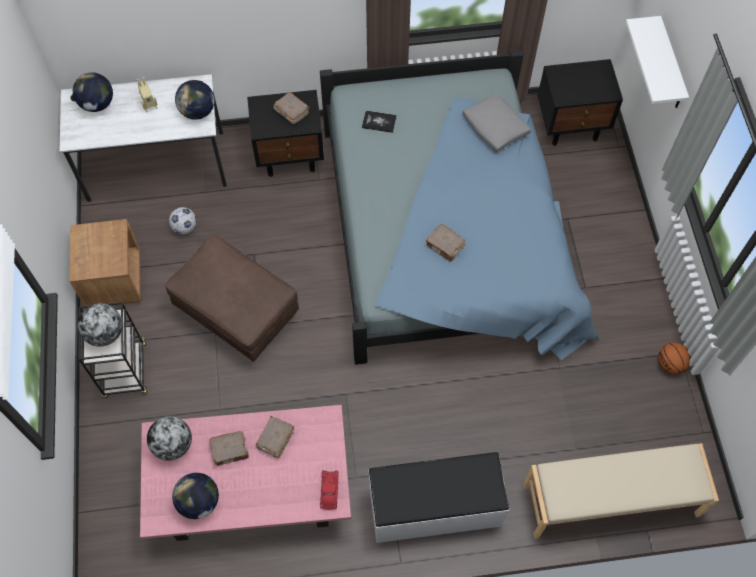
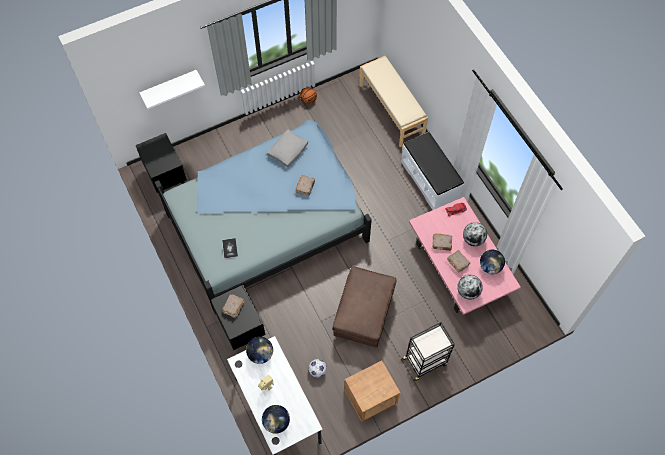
camera: 110 degrees left, 0 degrees up
(105, 333) = (430, 342): globe -> globe (473, 239)
(495, 128) = (214, 185): grey pillow -> grey pillow (288, 151)

